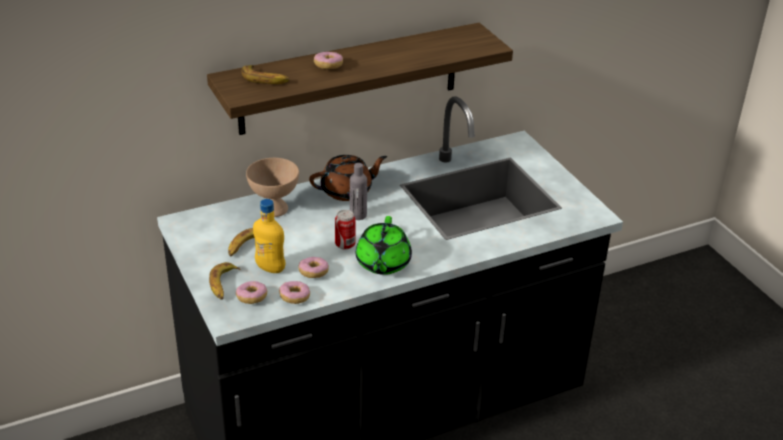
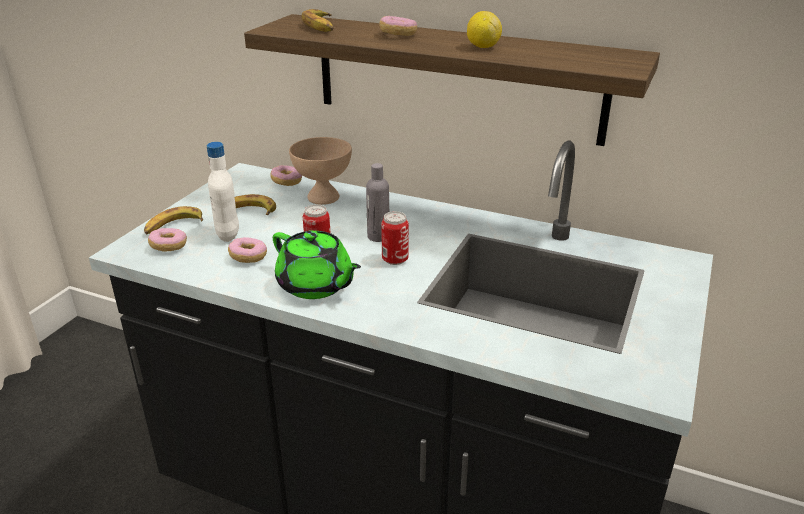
camera: 50 degrees right, 5 degrees down
(270, 268) = (228, 235): yellow bottle -> white bottle
(294, 297) = (194, 266): donut -> donut (287, 182)
(347, 191) = (409, 214): brown teapot -> none
(382, 263) = (316, 285): green teapot -> green teapot turned 105 degrees counterclockwise
(393, 223) = (395, 260): none -> can
(396, 57) = (482, 47): none -> lemon

